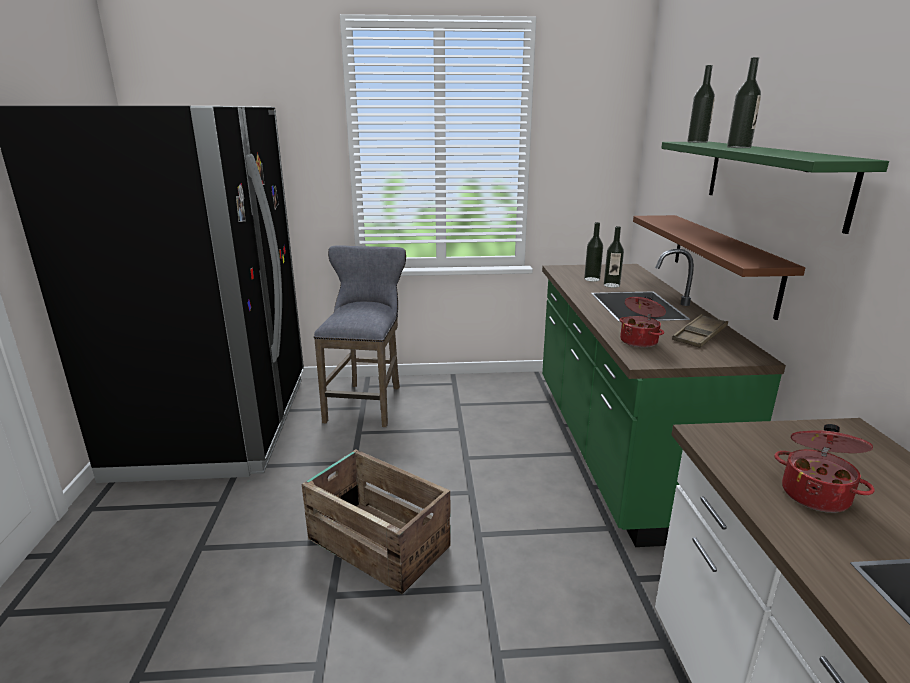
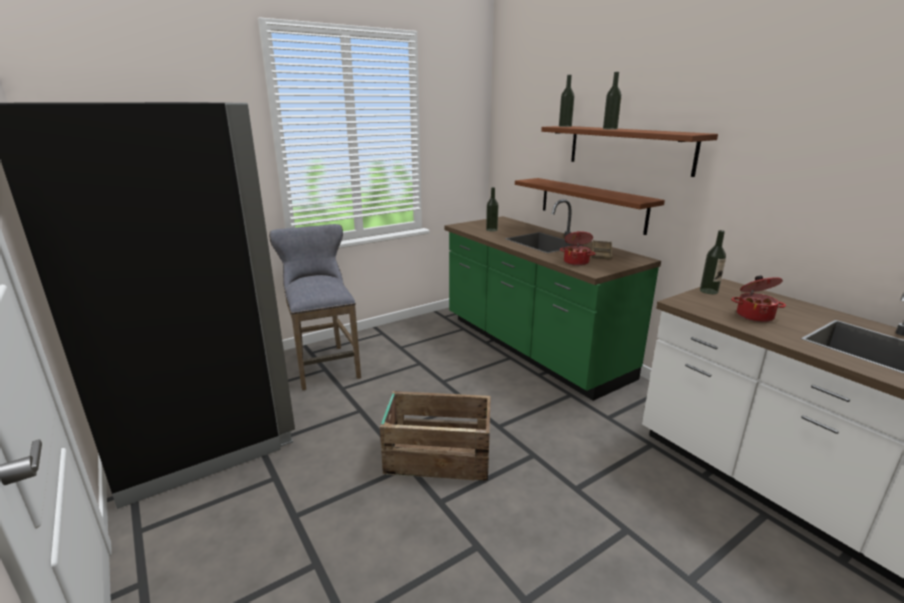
camera: 30 degrees left, 0 degrees up
(611, 285) = (509, 232): bottle -> bottle (708, 291)
(772, 180) = (628, 149): green shelf -> brown shelf

